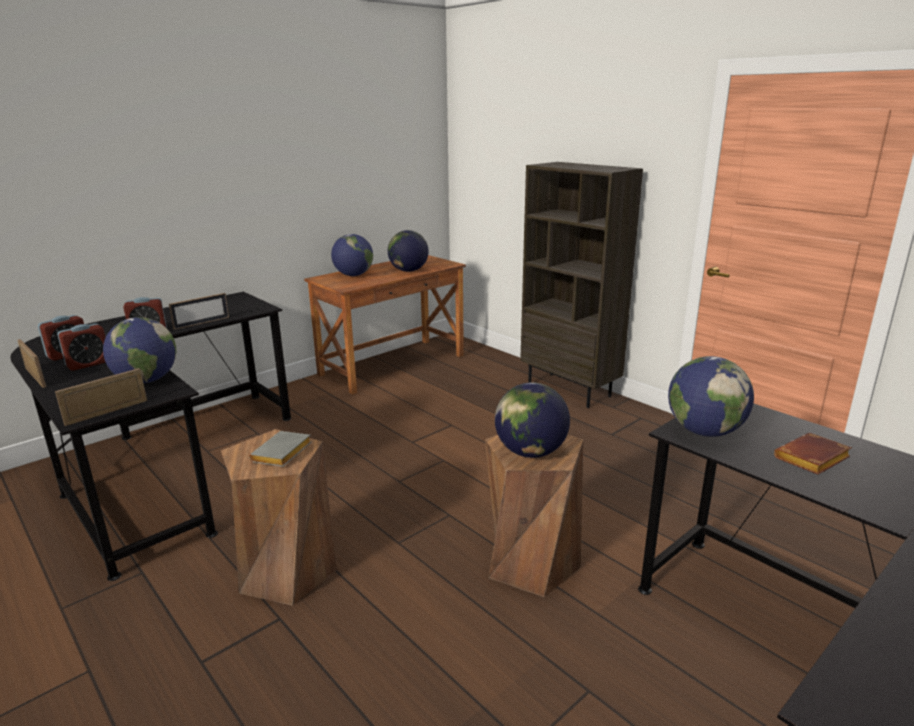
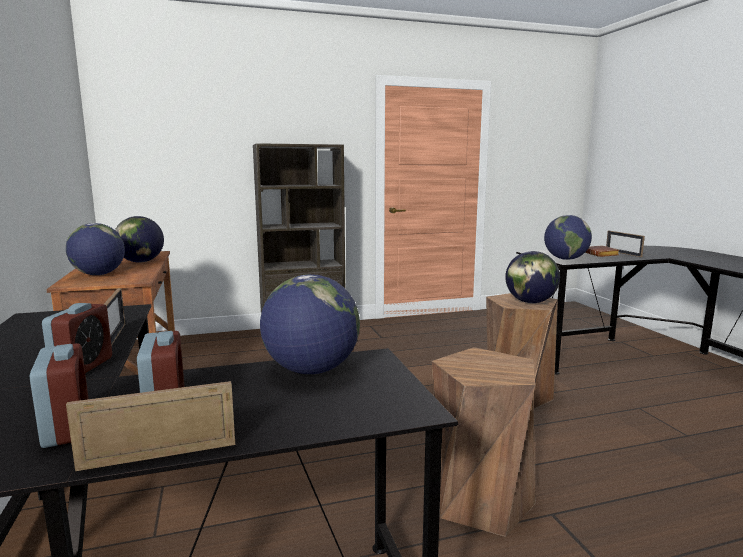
camera: 65 degrees left, 10 degrees down
(107, 412) = (407, 392): picture frame -> picture frame (623, 253)
(282, 454) = (492, 361): grey book -> none

